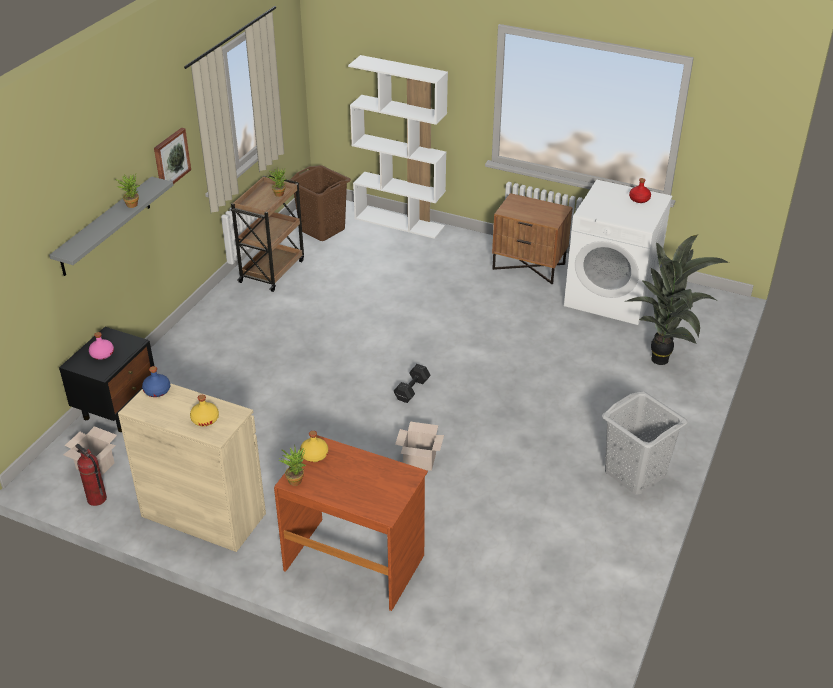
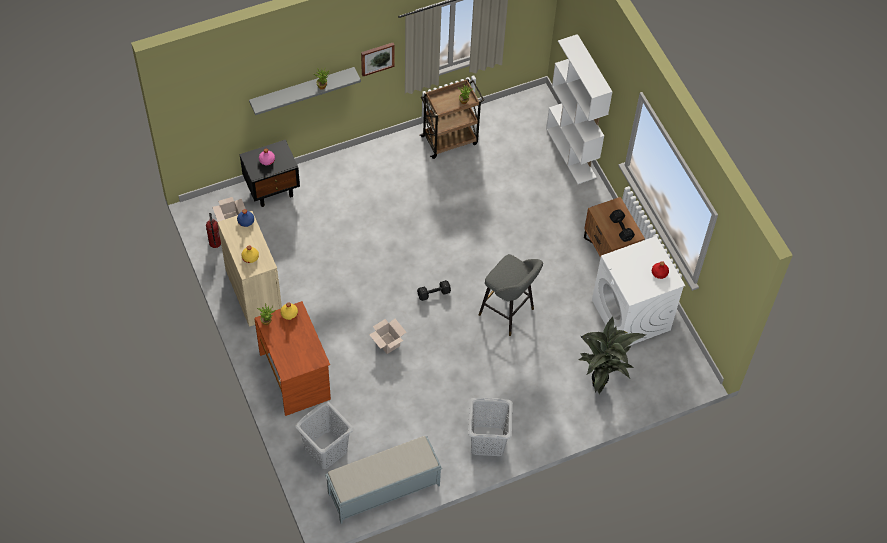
camera: 40 degrees right, 20 degrees up
(322, 229) = (516, 124): brown laundry basket -> none
(483, 609) = (326, 450): none -> grey laundry basket
(505, 360) = (509, 313): none -> grey stool
(544, 212) = (621, 229): none -> black dumbbell
(597, 599) = (383, 489): none -> grey bench

